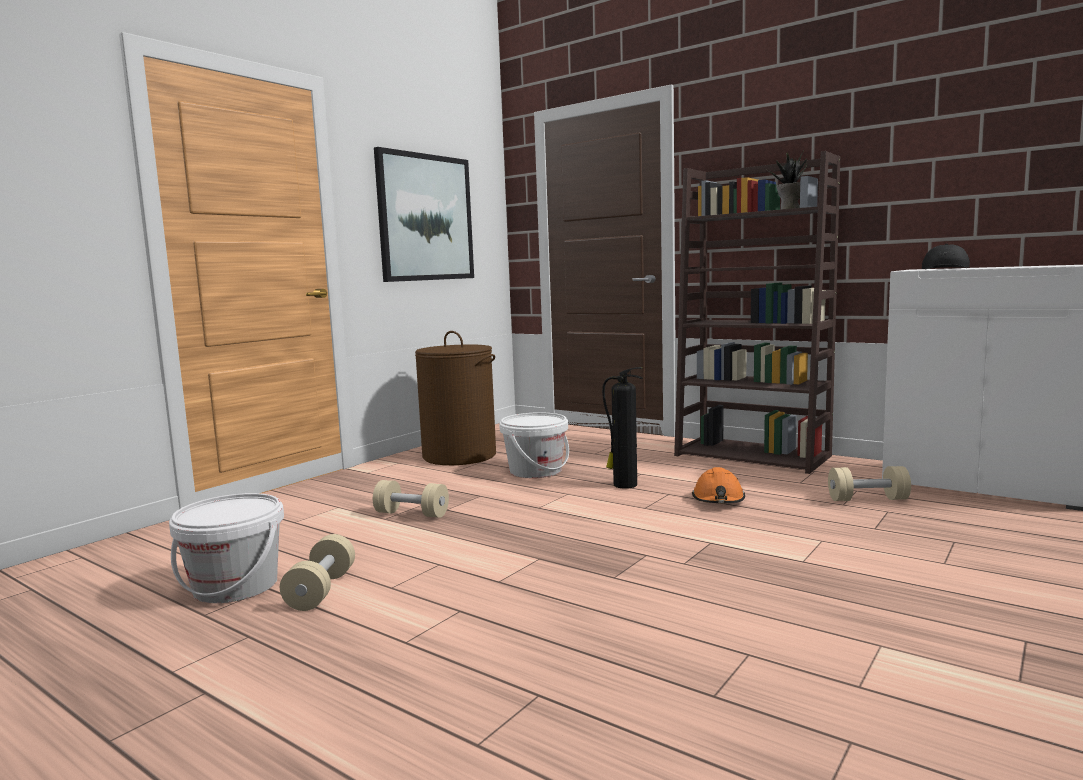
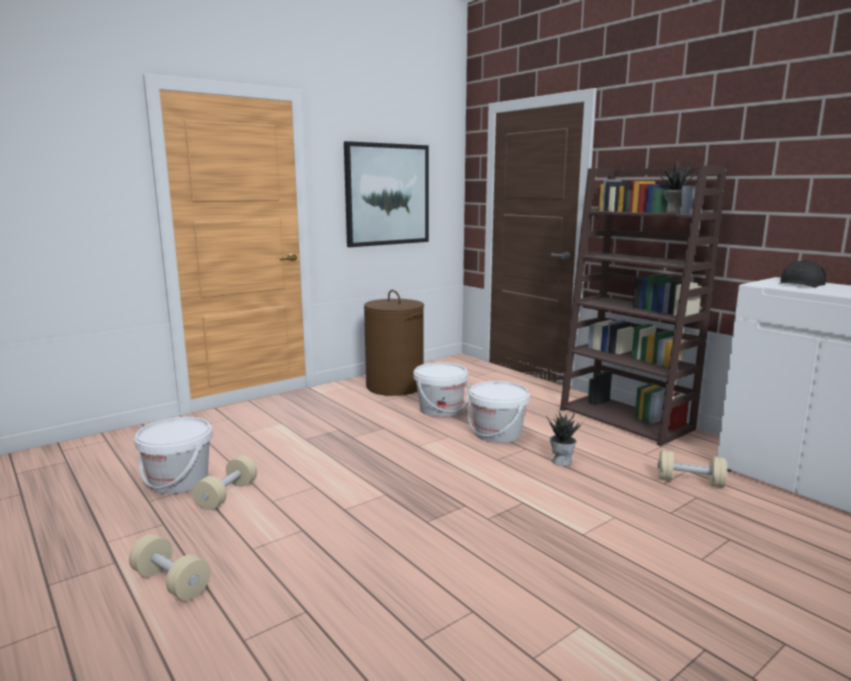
camera: 15 degrees right, 5 degrees up
(412, 514) = (326, 437): beige dumbbell -> beige dumbbell (171, 582)
(623, 485) = (497, 434): fire extinguisher -> white bucket
(718, 500) = (561, 461): orange hard hat -> potted plant

